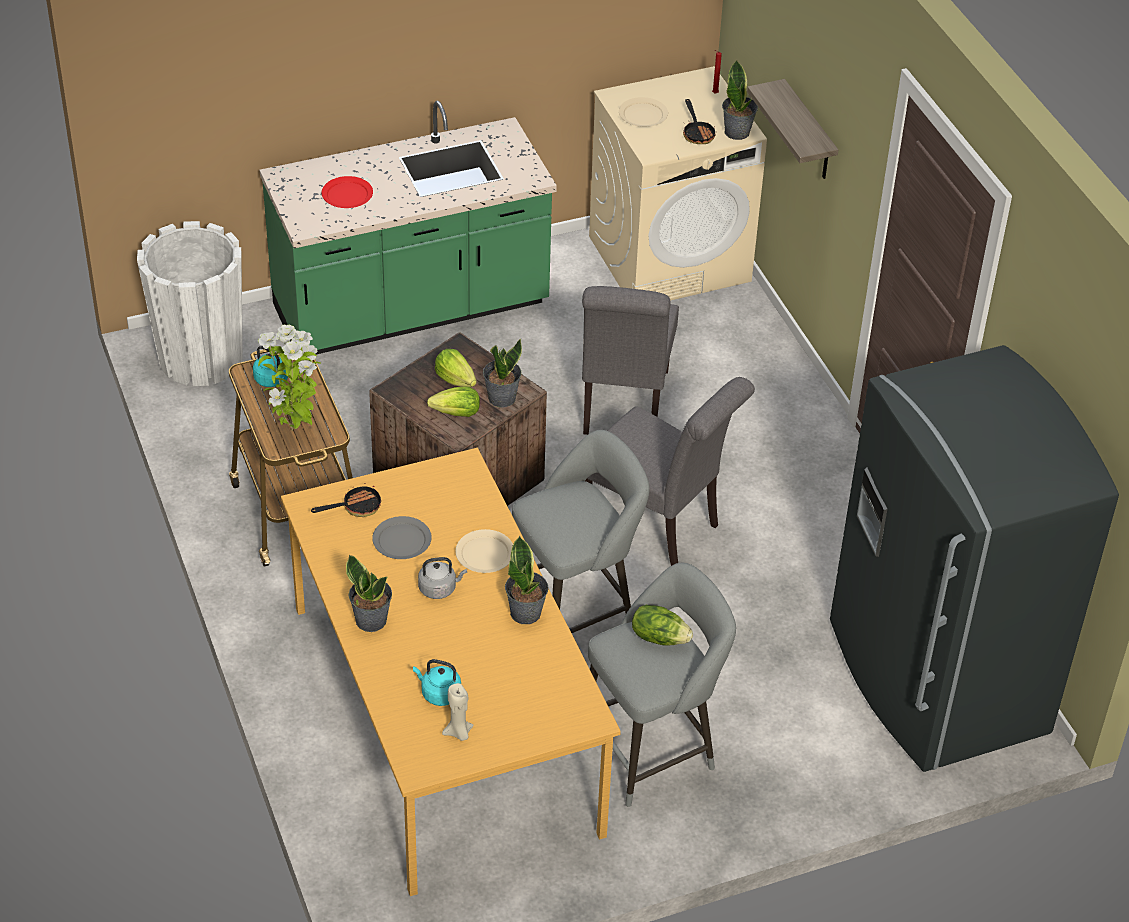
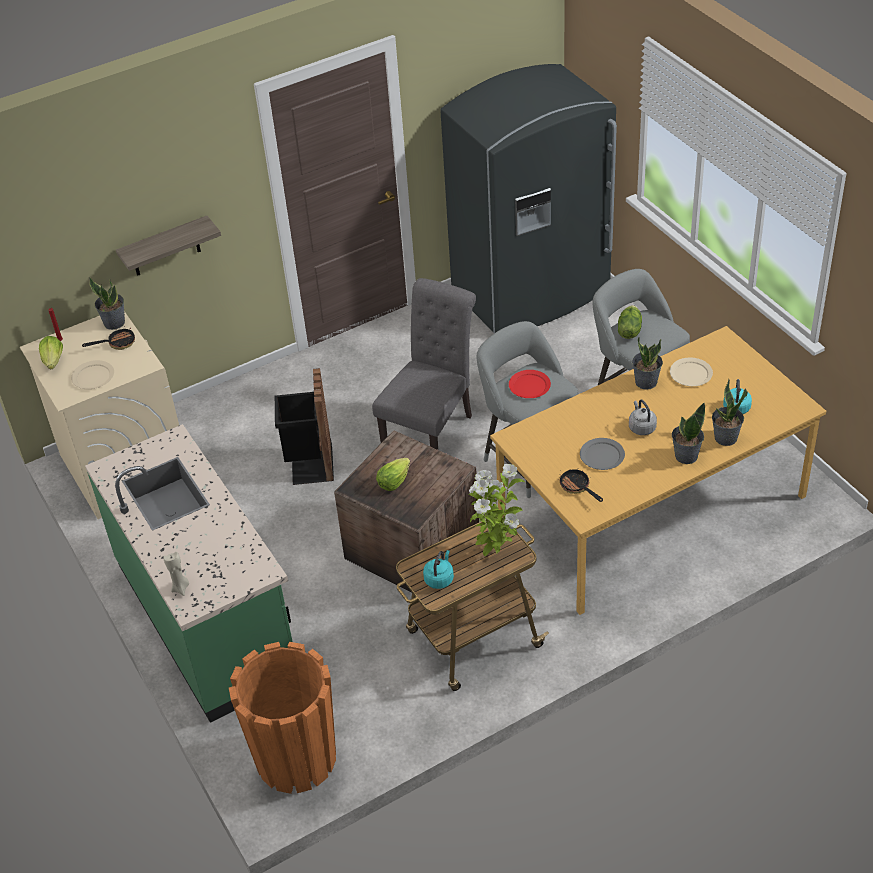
camera: 95 degrees left, 0 degrees up
(201, 358) = (296, 758): white planter -> orange planter
(347, 194) = (212, 553): red plate -> red plate (529, 386)
(457, 413) = (433, 474): lettuce -> lettuce (53, 361)
(458, 733) = (765, 394): beige candle -> beige candle (180, 588)
(484, 553) = (598, 411): beige plate -> beige plate (690, 374)
(501, 397) = (408, 452): potted plant -> potted plant (725, 438)
(623, 407) = (309, 466): grey chair -> black trash can

